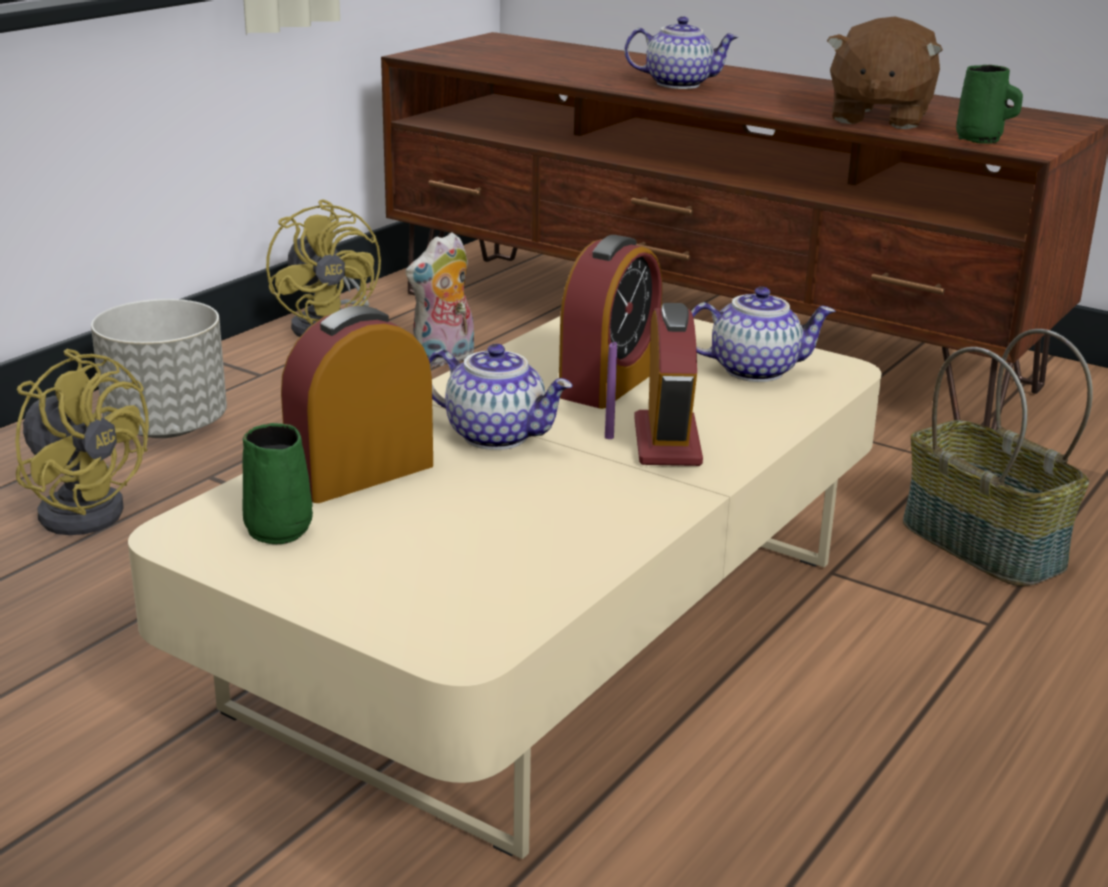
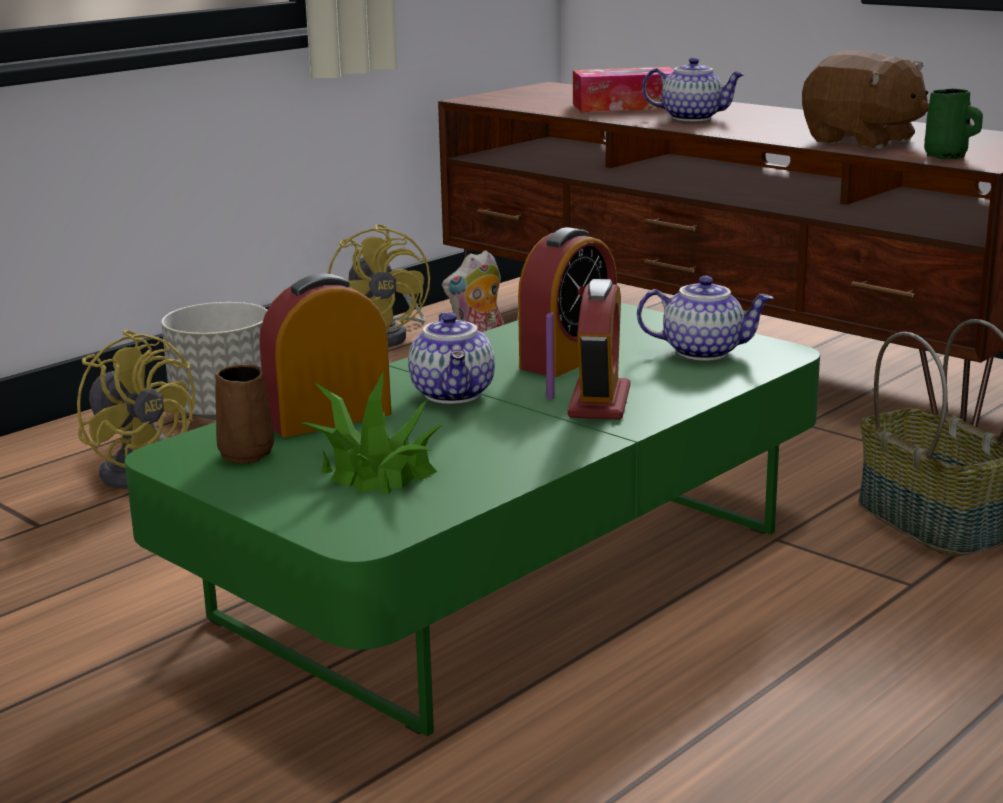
camera: 10 degrees right, 5 degrees down
(279, 528) = (247, 453): green mug -> brown mug
(445, 549) = (376, 471): none -> potted plant
(498, 435) = (455, 394): teapot -> teapot turned 45 degrees clockwise
(549, 632) = (505, 574): beige coffee table -> green coffee table
(596, 67) = (625, 106): none -> tissue box
(878, 117) = (861, 141): brown plush toy -> brown plush toy turned 75 degrees counterclockwise

